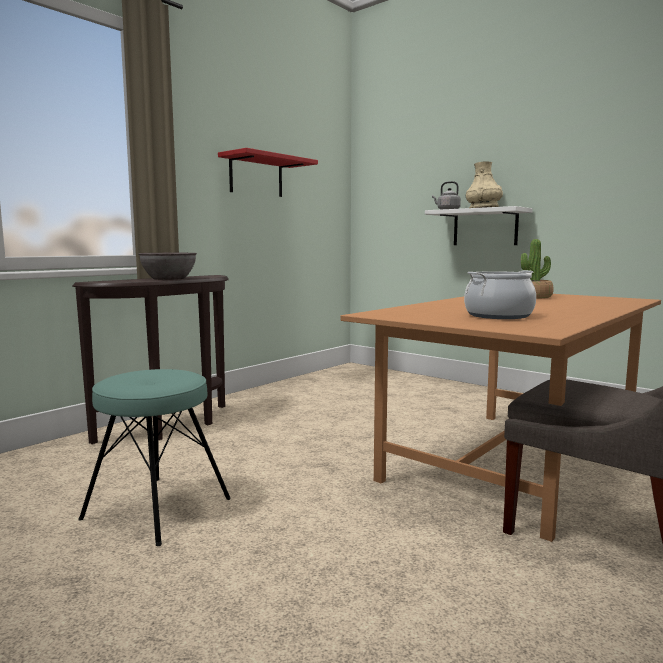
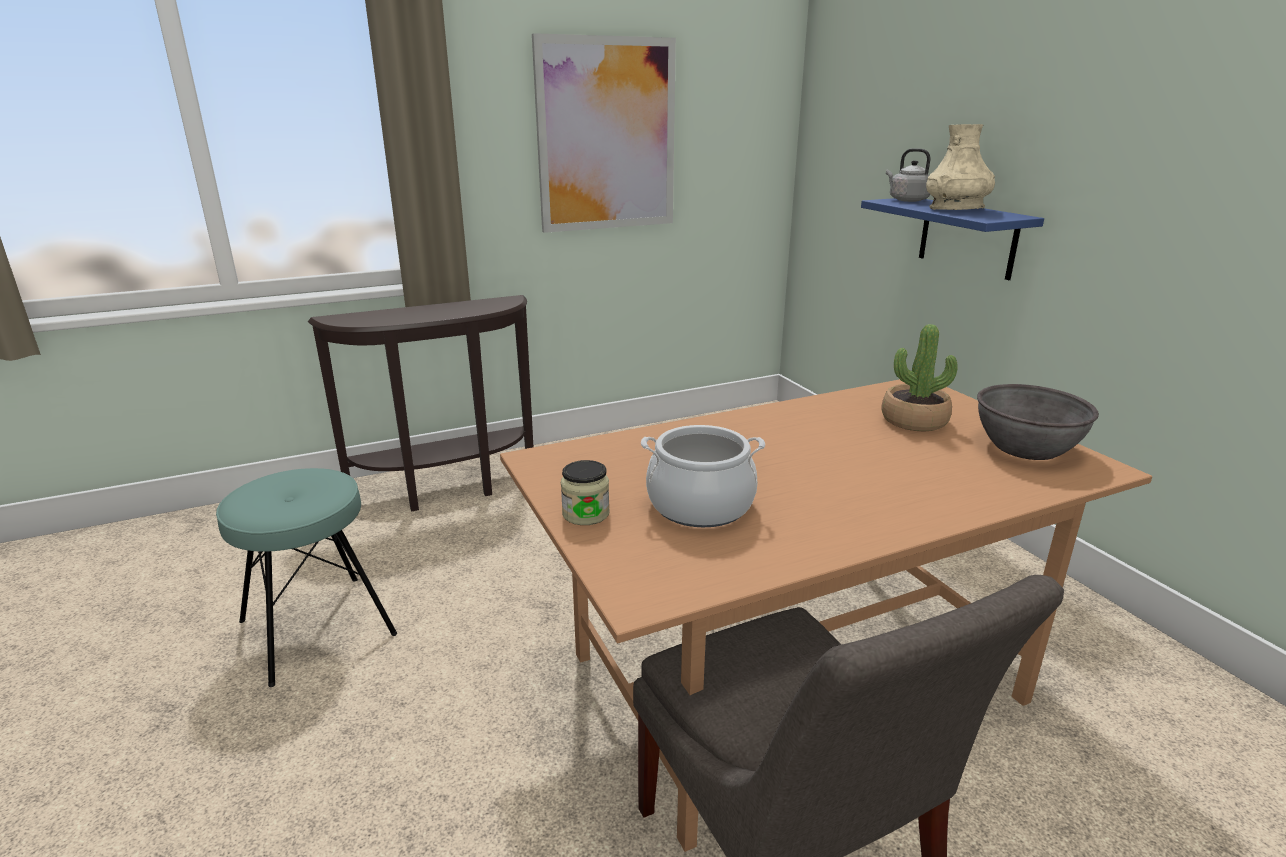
camera: 25 degrees right, 15 degrees up
(169, 278) = (428, 313): grey bowl -> grey bowl (1026, 448)
(256, 176) = (606, 136): red shelf -> picture
(446, 321) = (586, 514): none -> jar
(485, 227) = (967, 237): white shelf -> blue shelf

